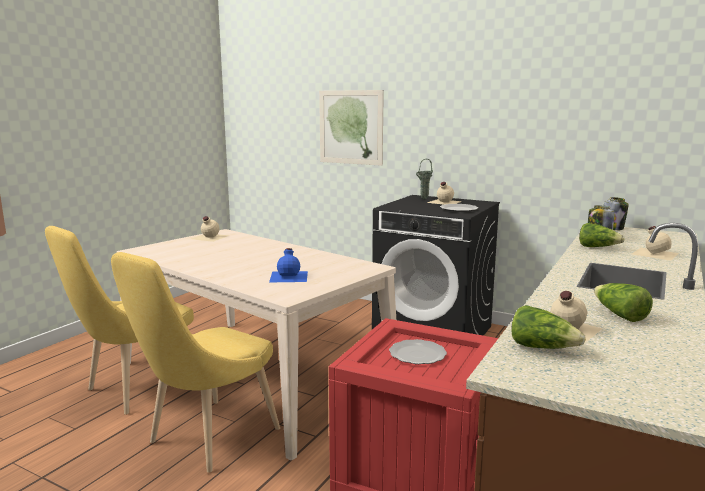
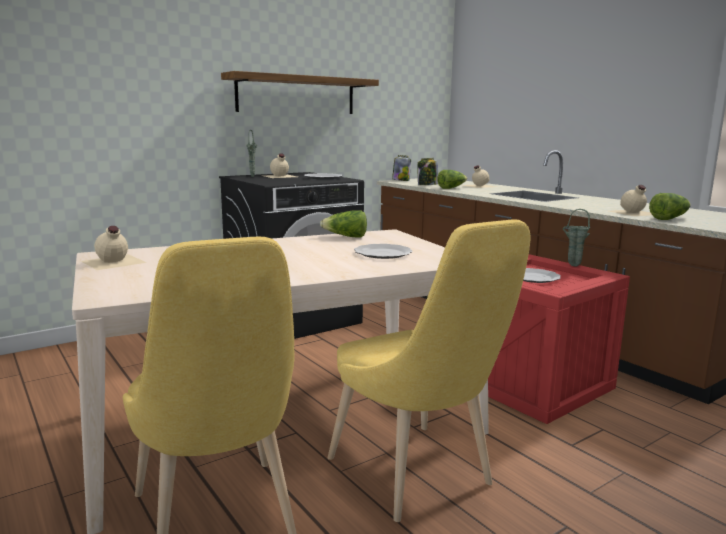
camera: 65 degrees left, 0 degrees up
(289, 276) = (382, 253): blue bottle -> plate
(350, 127) = (118, 93): picture -> none
(475, 364) = (572, 265): none -> green vase
(496, 126) = (297, 95): none -> shelf
(619, 315) = (608, 205): lettuce -> lettuce (346, 237)

